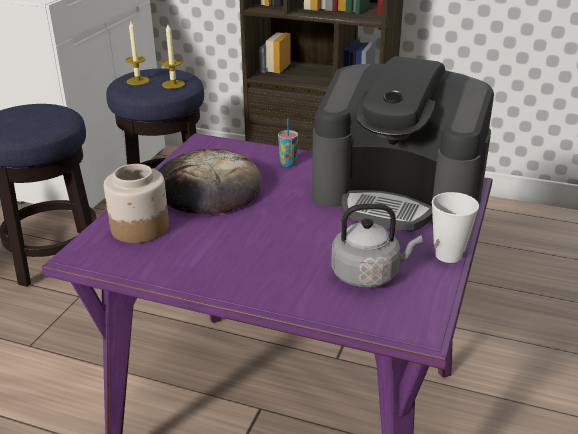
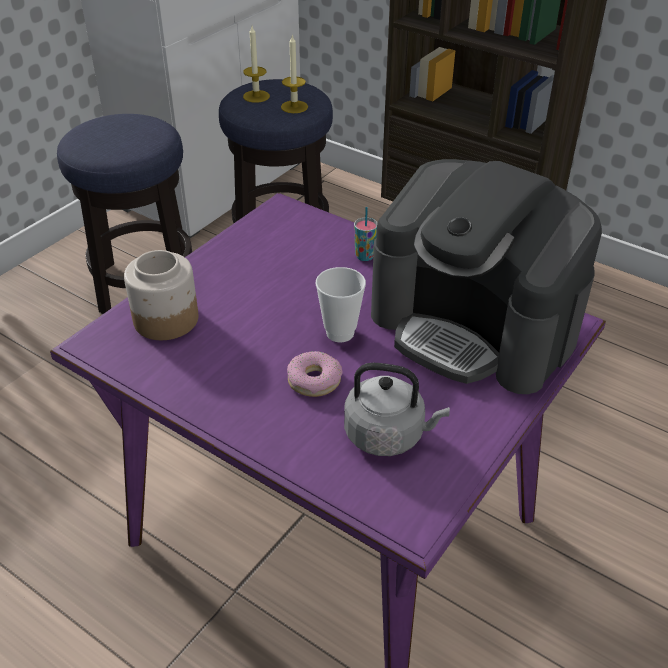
camera: 15 degrees right, 10 degrees up
(208, 189) = (260, 277): bread -> none
(289, 249) = (314, 380): none -> donut
(448, 255) = (494, 426): cup -> cup (340, 333)

